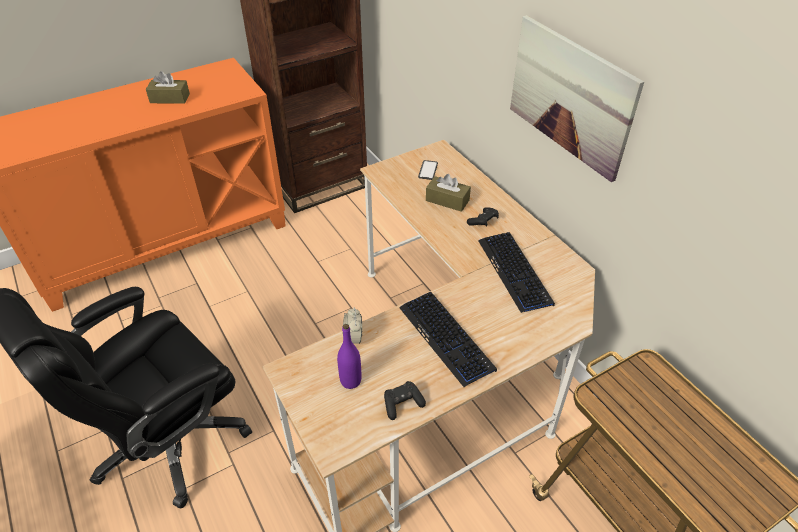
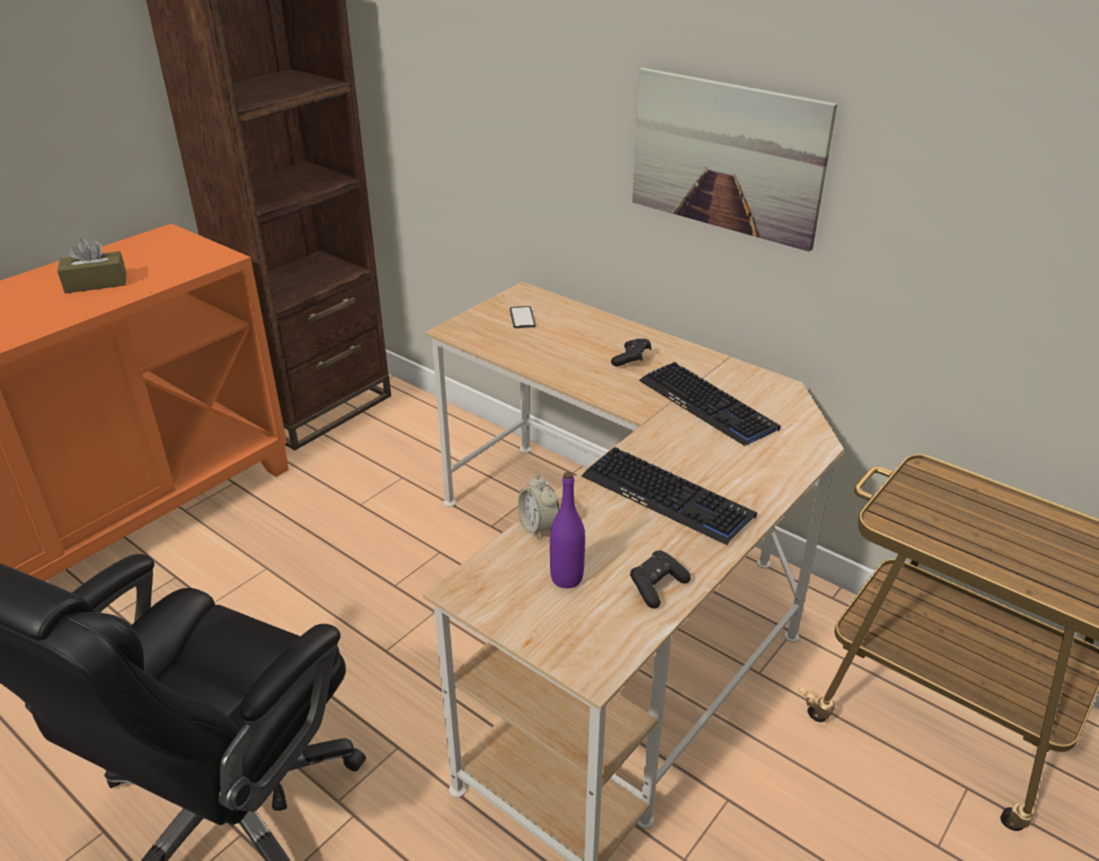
camera: 20 degrees left, 10 degrees down
(447, 200) = (569, 345): brown tissue box -> none

